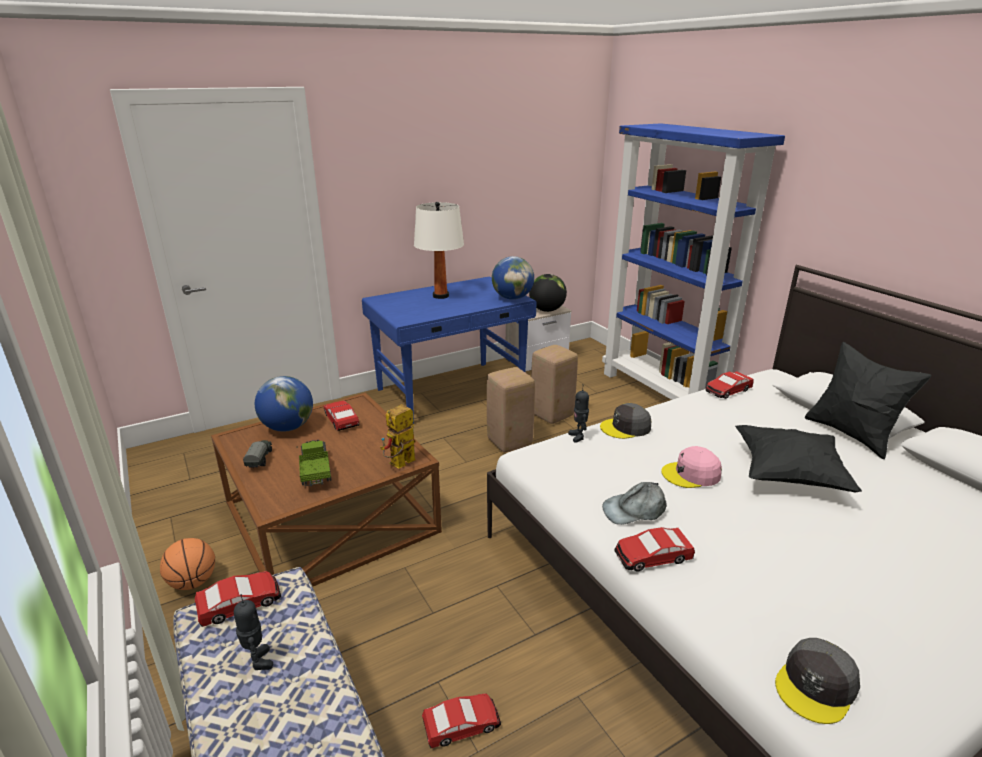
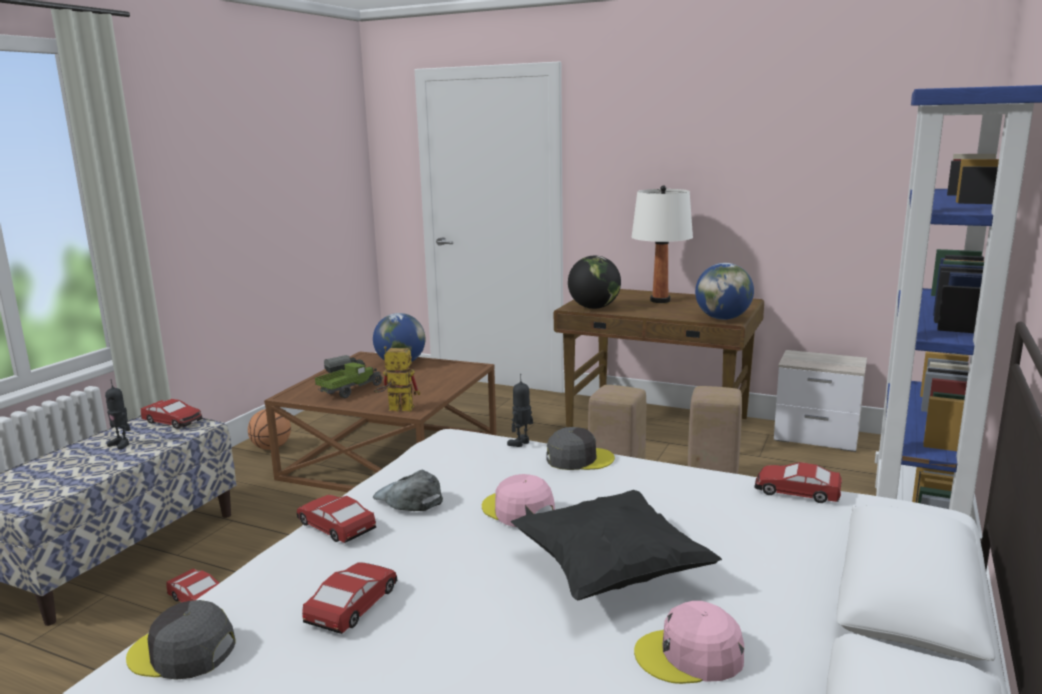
camera: 55 degrees right, 10 degrees down
(258, 661) = (121, 444): toy robot -> toy robot turned 90 degrees clockwise
(341, 420) = (436, 372): toy car -> toy car (353, 605)
(452, 392) = (658, 425): blue desk -> brown desk
(547, 310) = (830, 364): globe -> globe (594, 308)
(626, 427) = (578, 459): grey cap -> grey cap turned 135 degrees clockwise
(851, 434) = (833, 606): black pillow -> none
(883, 487) = (690, 655): none -> pink cap

